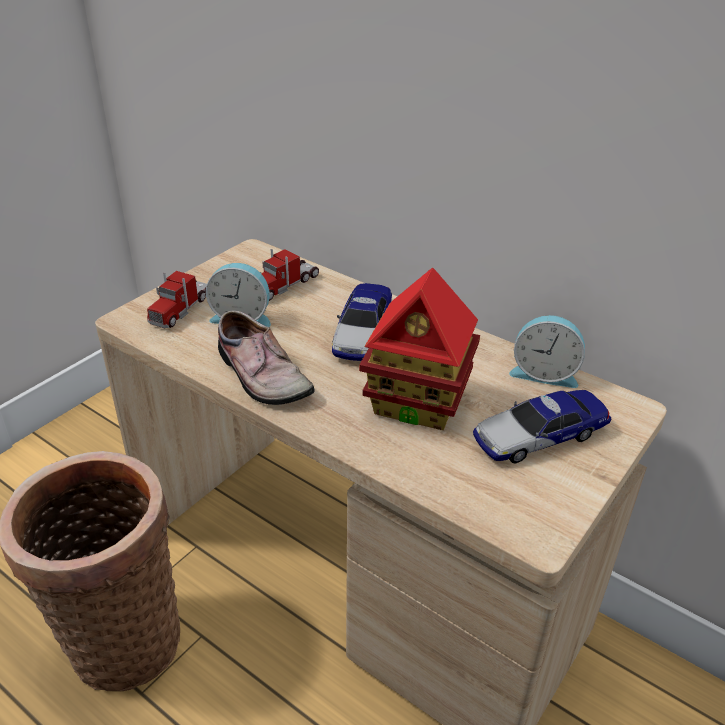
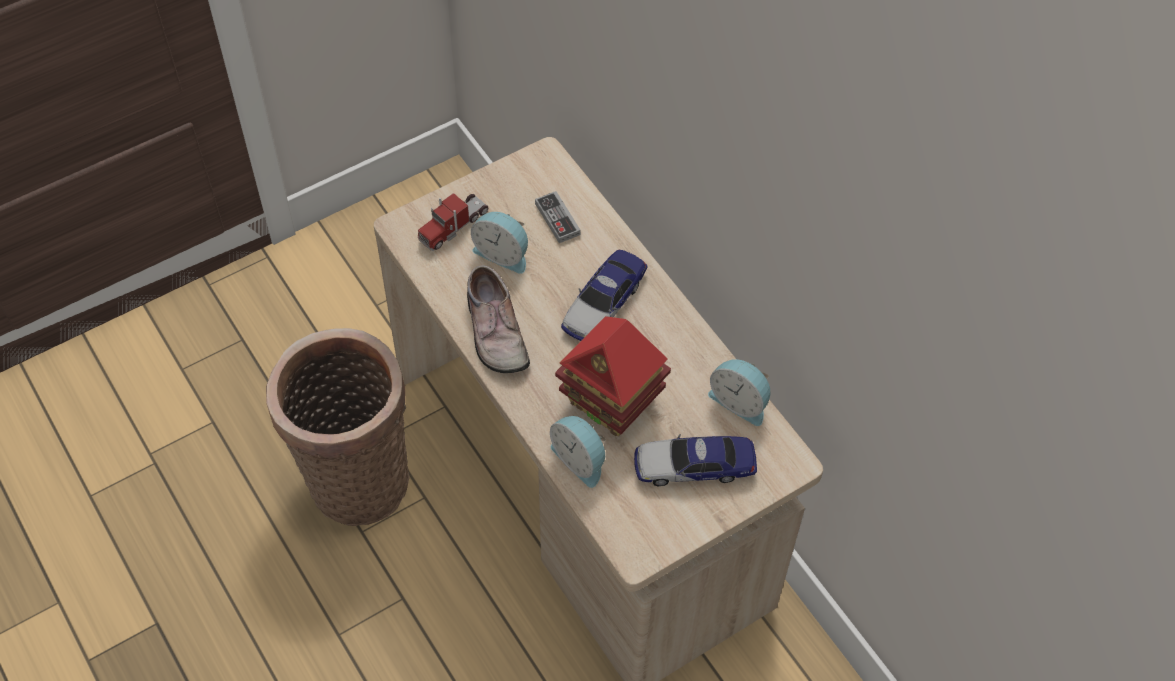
camera: 20 degrees right, 20 degrees up
(284, 285) = (557, 219): toy truck -> game controller
(415, 461) = (580, 459): none -> alarm clock

